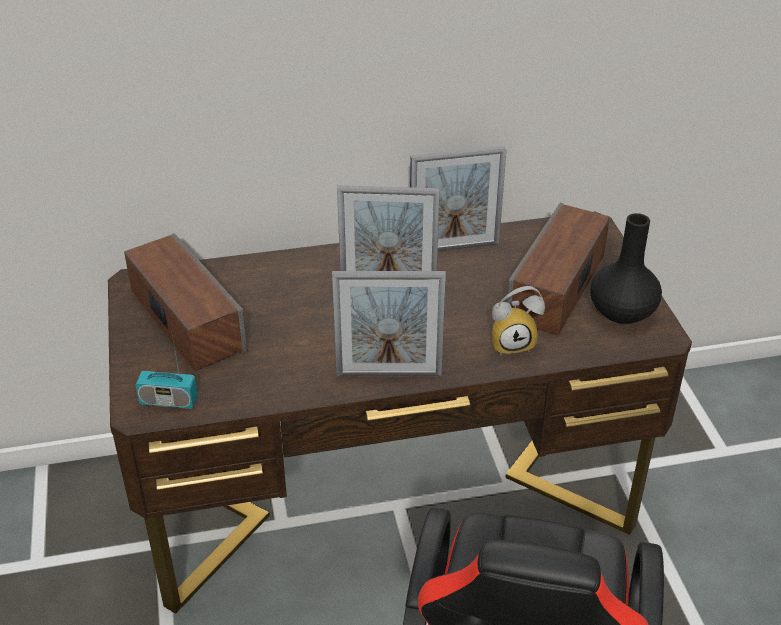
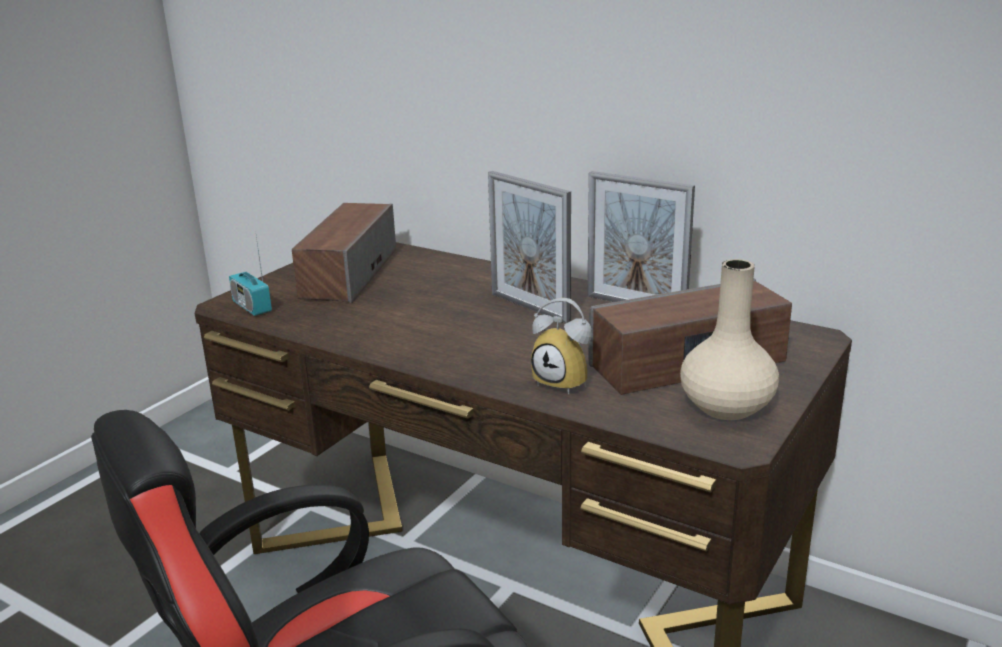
camera: 45 degrees right, 15 degrees down
(389, 374) = (420, 356): picture frame -> none
(623, 312) = (727, 407): black vase -> beige vase

